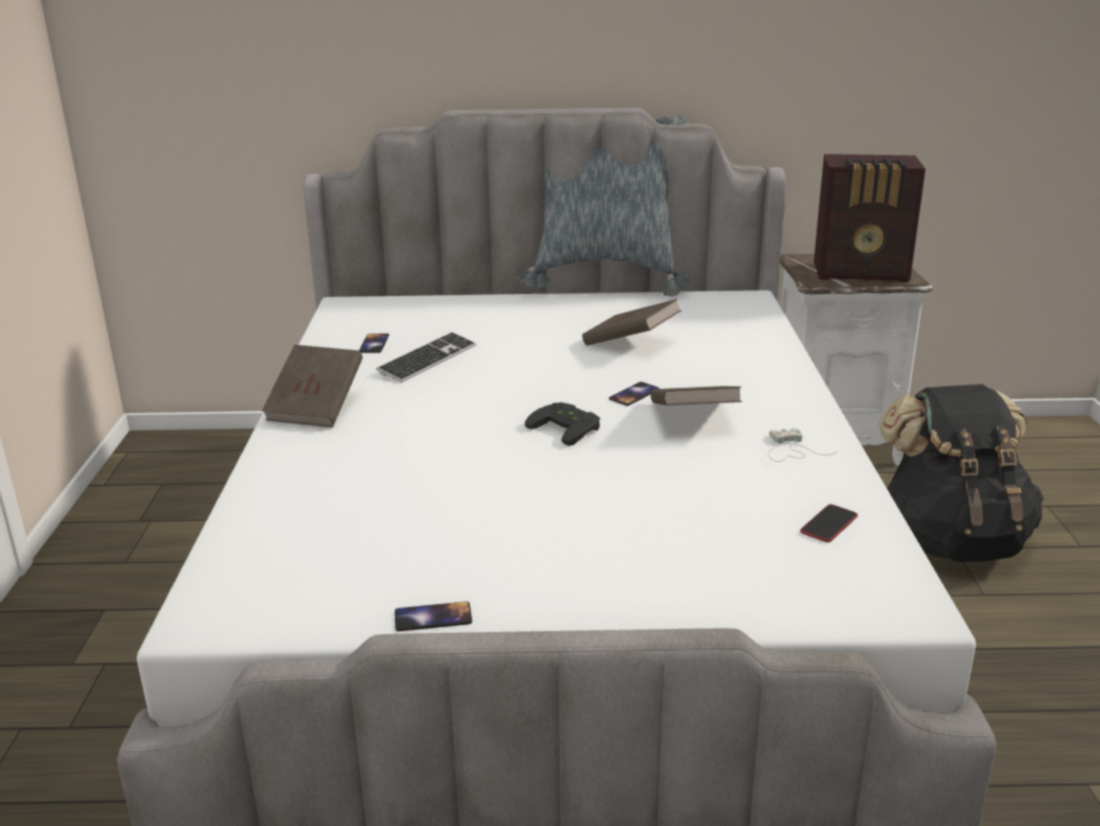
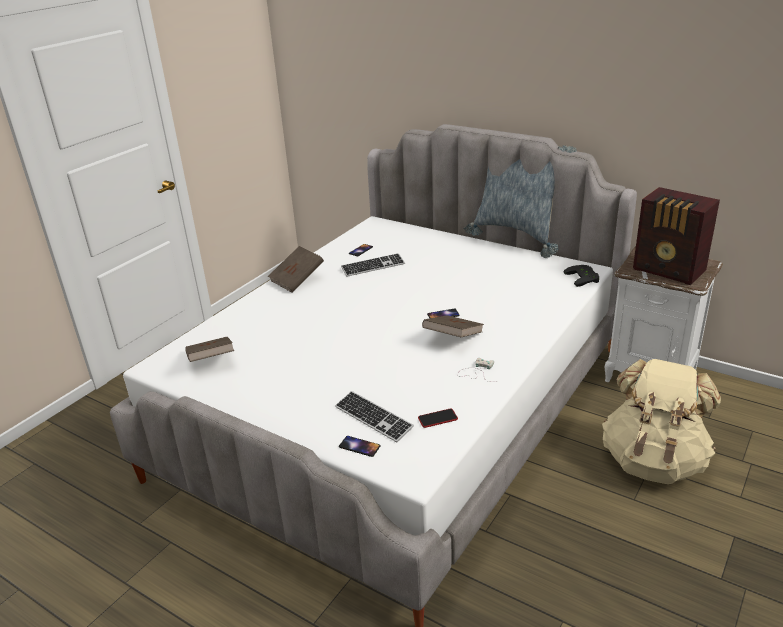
camera: 35 degrees right, 5 degrees up
(433, 617) = (225, 397): phone -> phone (359, 446)
(568, 427) = (388, 324): black game controller -> black game controller (584, 278)
(630, 343) = (482, 283): brown book -> brown book (211, 361)
(736, 556) = (373, 418): none -> keyboard
(951, 541) = (653, 461): black backpack -> beige backpack

